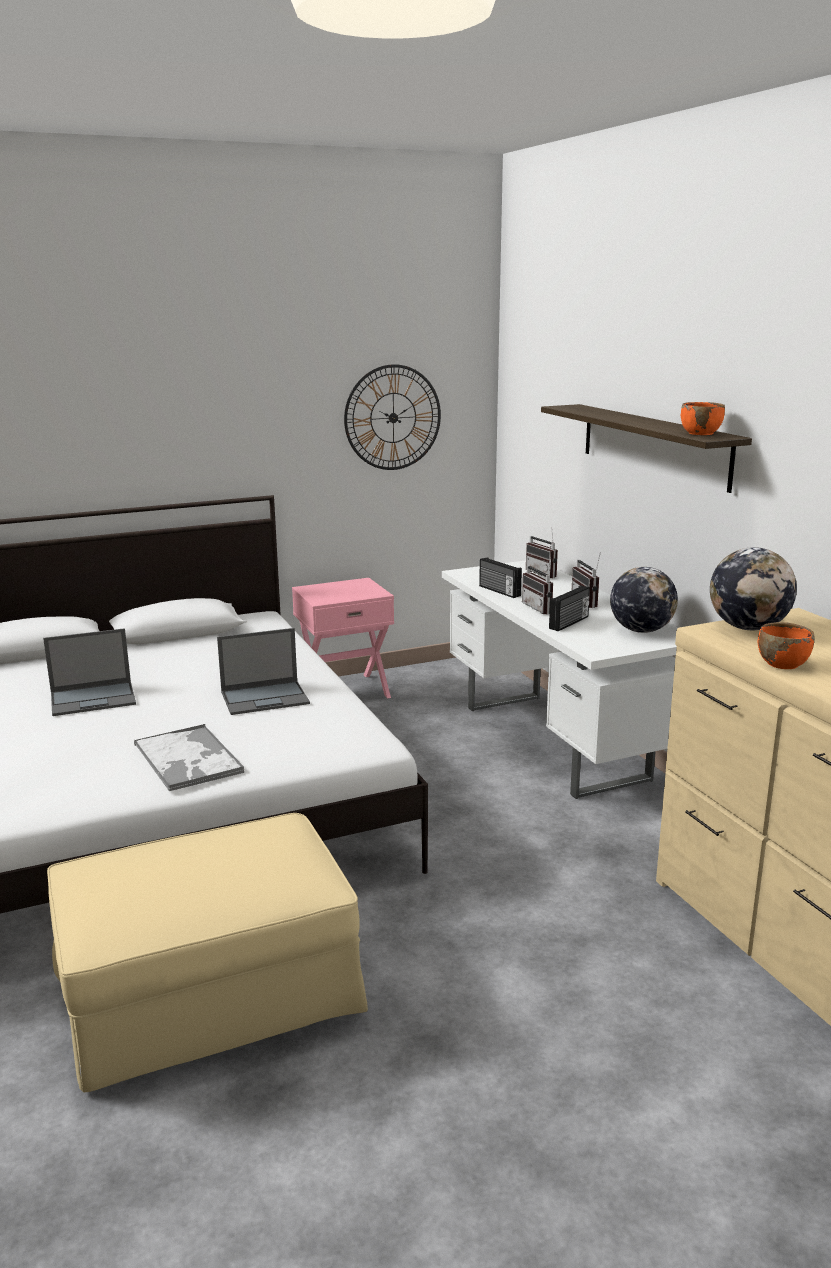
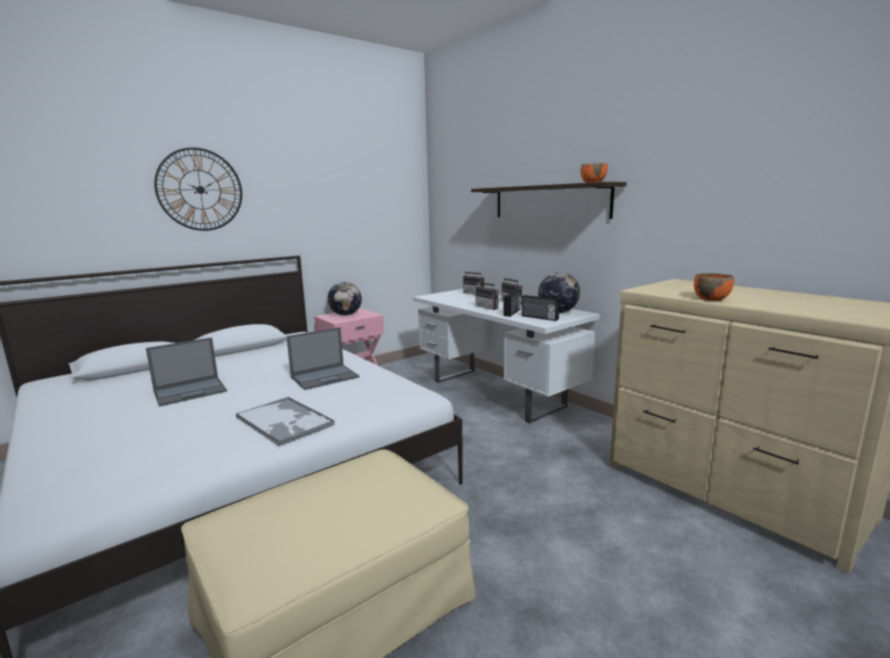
camera: 15 degrees left, 5 degrees down
(393, 417) = (370, 207): wall clock -> wall clock (200, 189)
(499, 591) = (456, 302): radio -> radio (539, 318)
(748, 628) = (662, 287): globe -> globe (346, 315)

